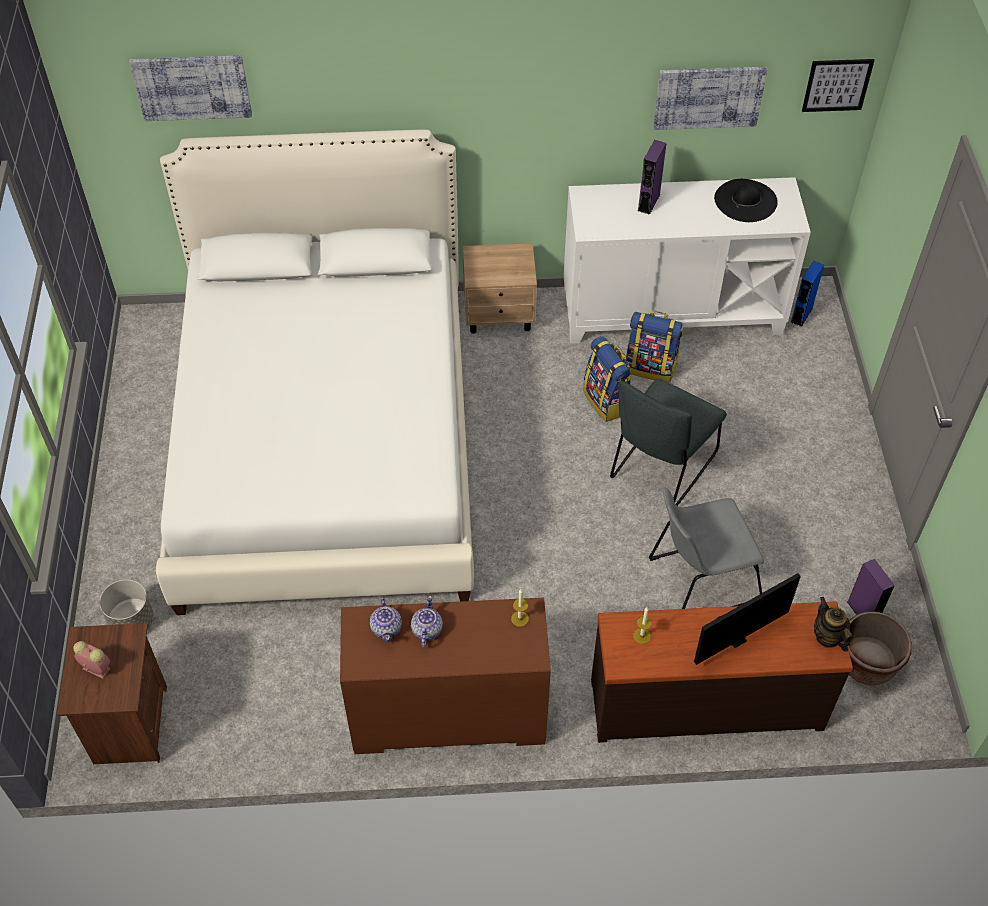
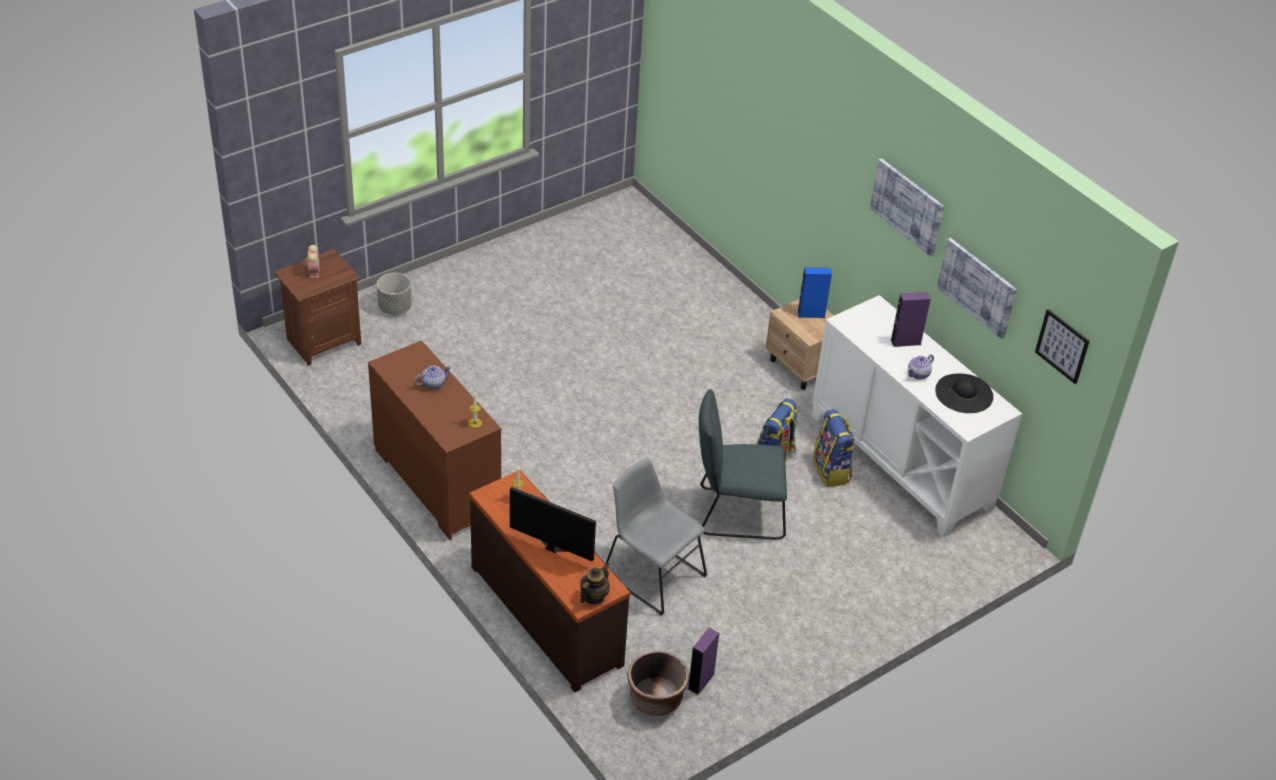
camera: 55 degrees right, 10 degrees down
(192, 87) = (704, 47): picture -> picture (907, 206)
(327, 443) = (605, 331): white bed -> none
(386, 628) = (421, 366): teapot -> teapot (918, 374)
(801, 315) = (976, 542): blue speaker -> blue speaker (811, 314)

